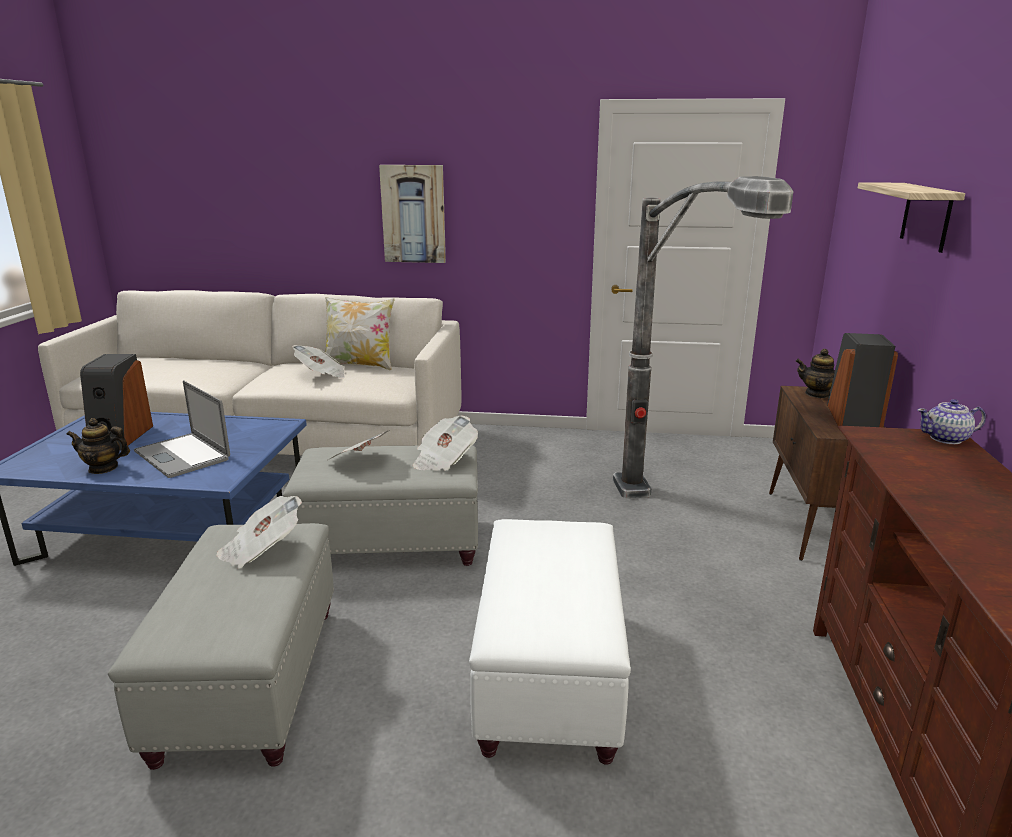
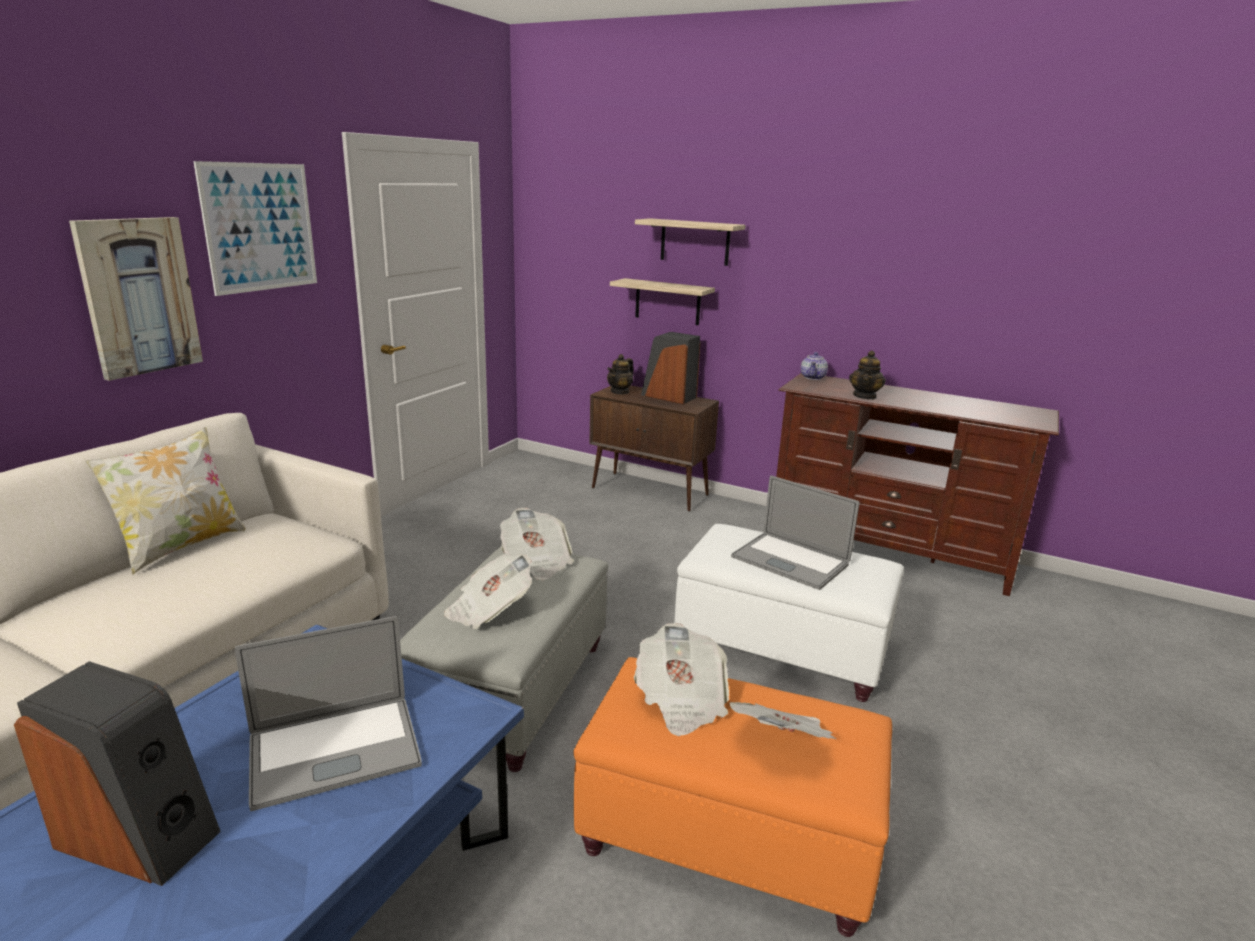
camera: 70 degrees left, 0 degrees up
(103, 468) = (294, 854): teapot -> teapot (865, 396)
(250, 679) = (725, 838): grey ottoman -> orange ottoman
(321, 375) = (185, 578): newspaper -> newspaper (782, 742)
(507, 175) = (260, 227): none -> picture
(548, 574) = (790, 561): none -> laptop
(664, 544) = (632, 548): floor lamp -> none
(895, 295) = (667, 302): none -> shelf

